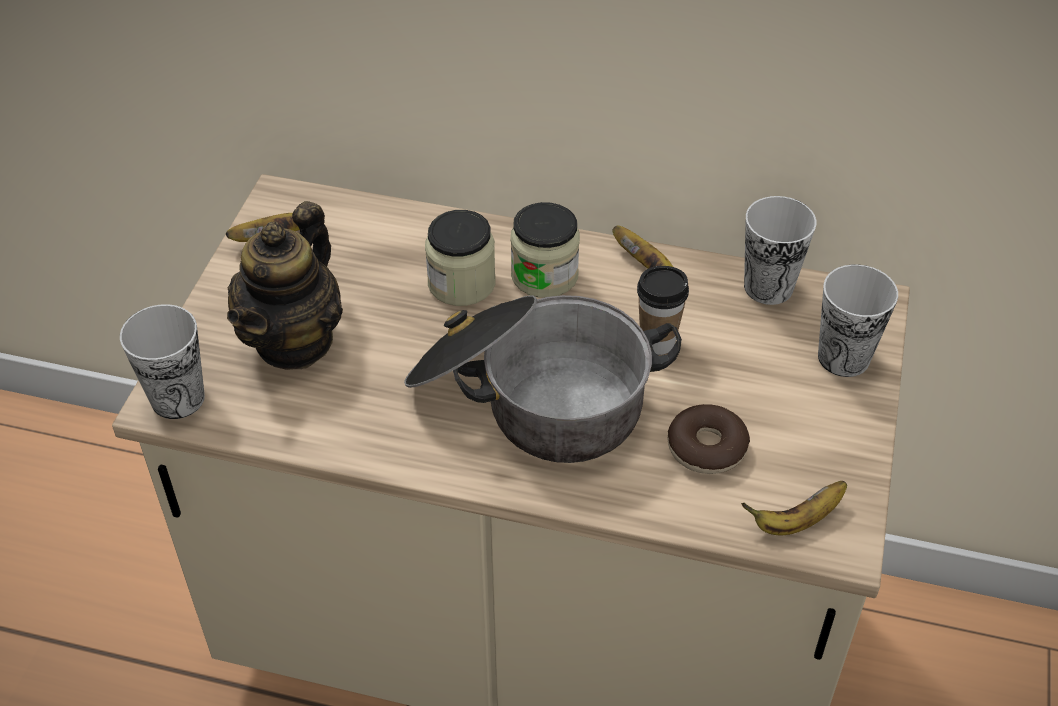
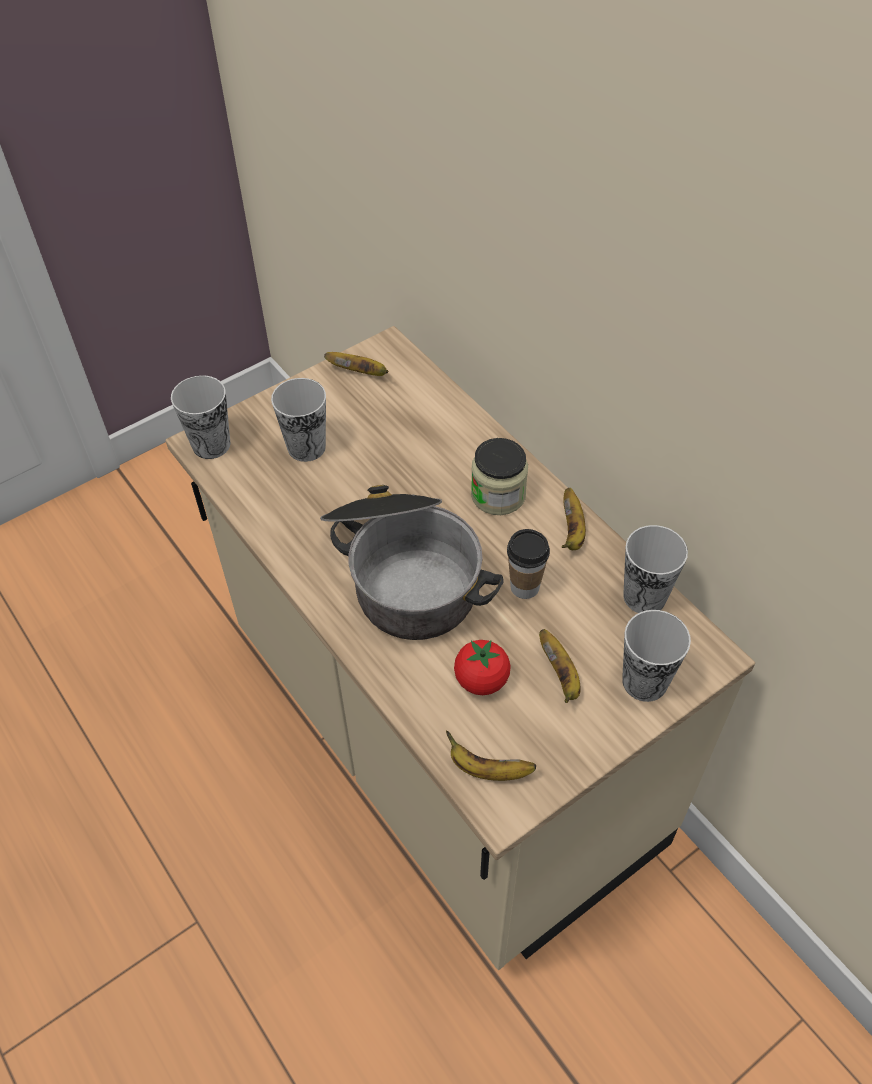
camera: 40 degrees right, 5 degrees up
(294, 340) = (306, 447): teapot -> cup
(461, 283) = (440, 469): jar -> none
(706, 448) = (481, 680): donut -> tomato
(770, 397) = (561, 675): none -> banana

